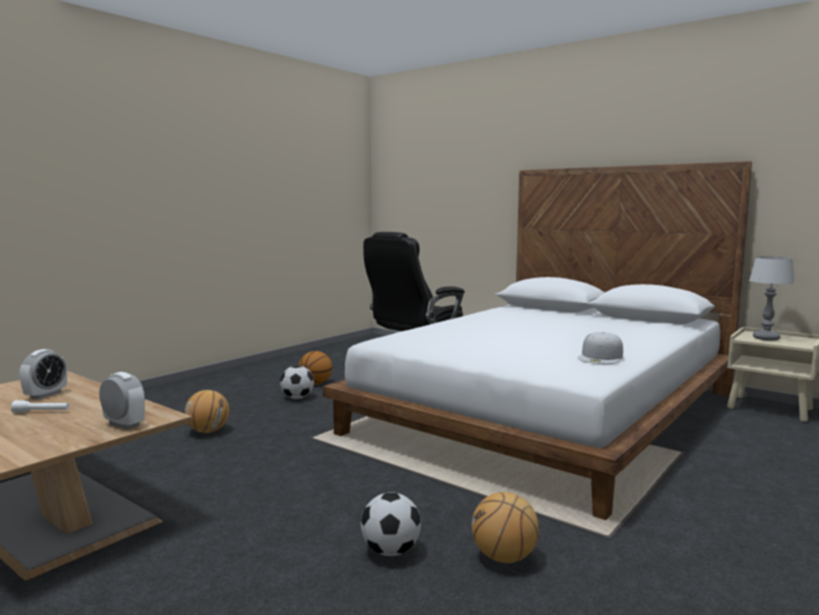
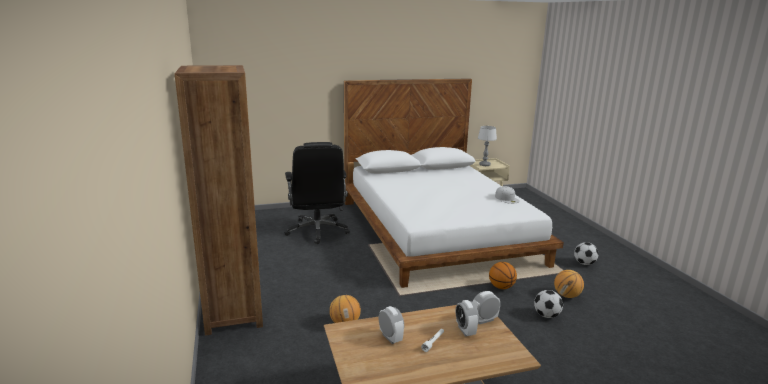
camera: 55 degrees left, 10 degrees up
(84, 420) = (465, 330): none -> alarm clock
(184, 389) = (233, 313): none -> brown bookcase
(297, 398) = (320, 280): football -> football (584, 263)
(316, 384) = (299, 266): basketball -> basketball (501, 287)

